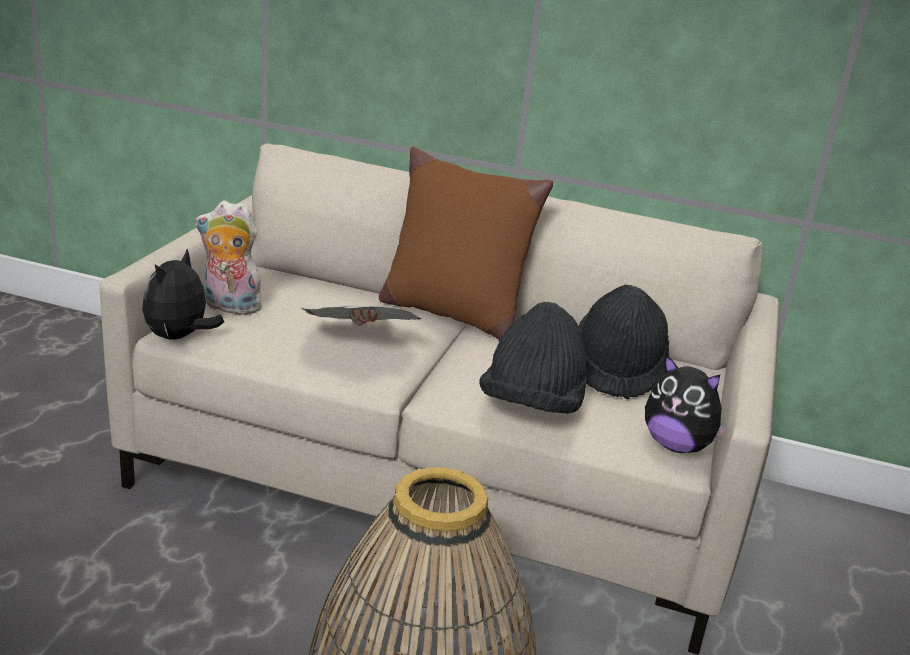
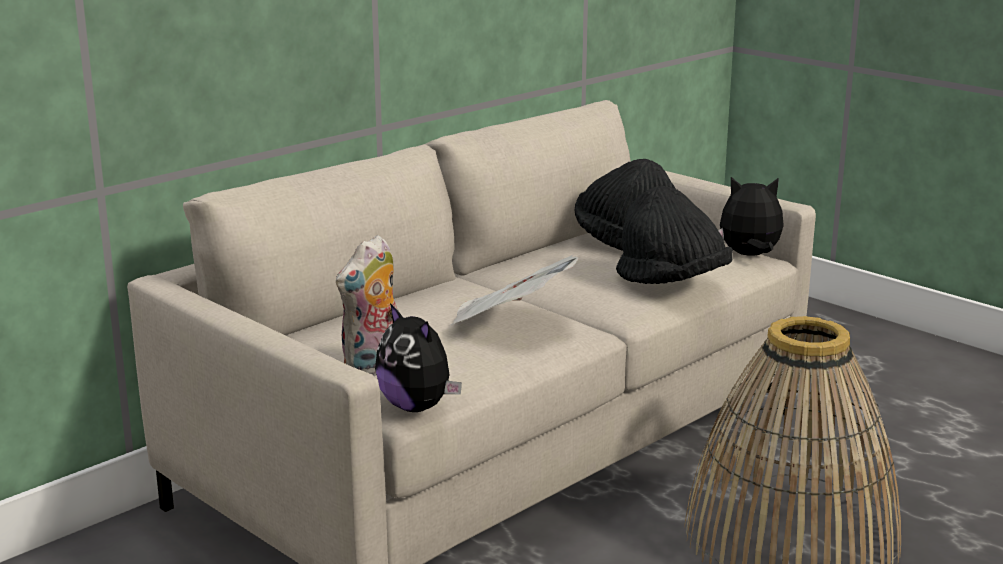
camera: 60 degrees left, 5 degrees down
(452, 314) = (471, 278): brown pillow -> none
(677, 446) = (749, 255): plush toy -> plush toy turned 150 degrees counterclockwise

